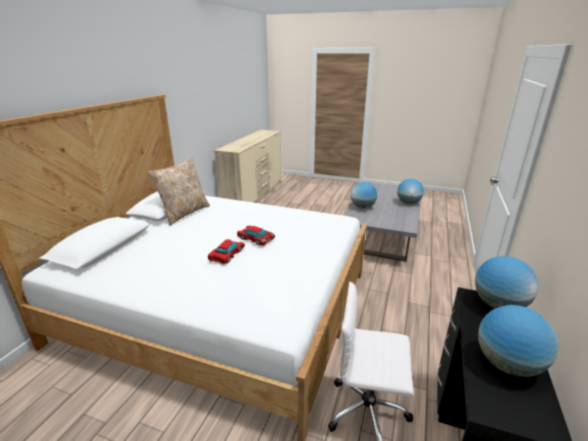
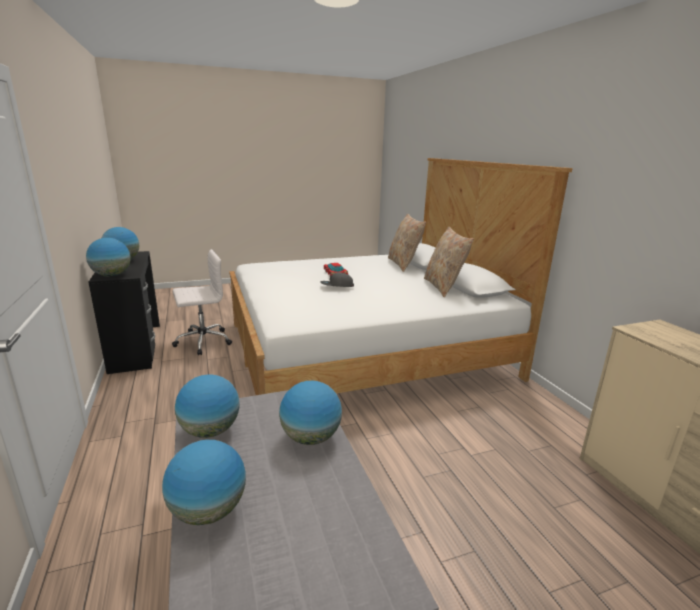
camera: 140 degrees right, 5 degrees down
(125, 251) = (403, 264): none -> beige pillow
(256, 238) = (337, 286): toy car -> grey cap
(402, 220) = (210, 431): none -> globe

